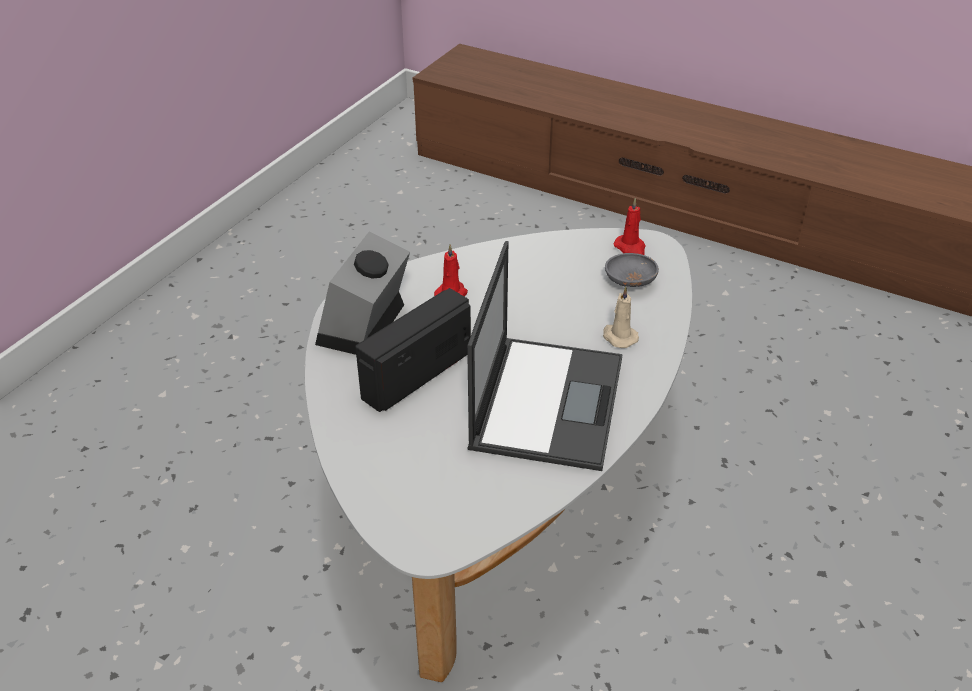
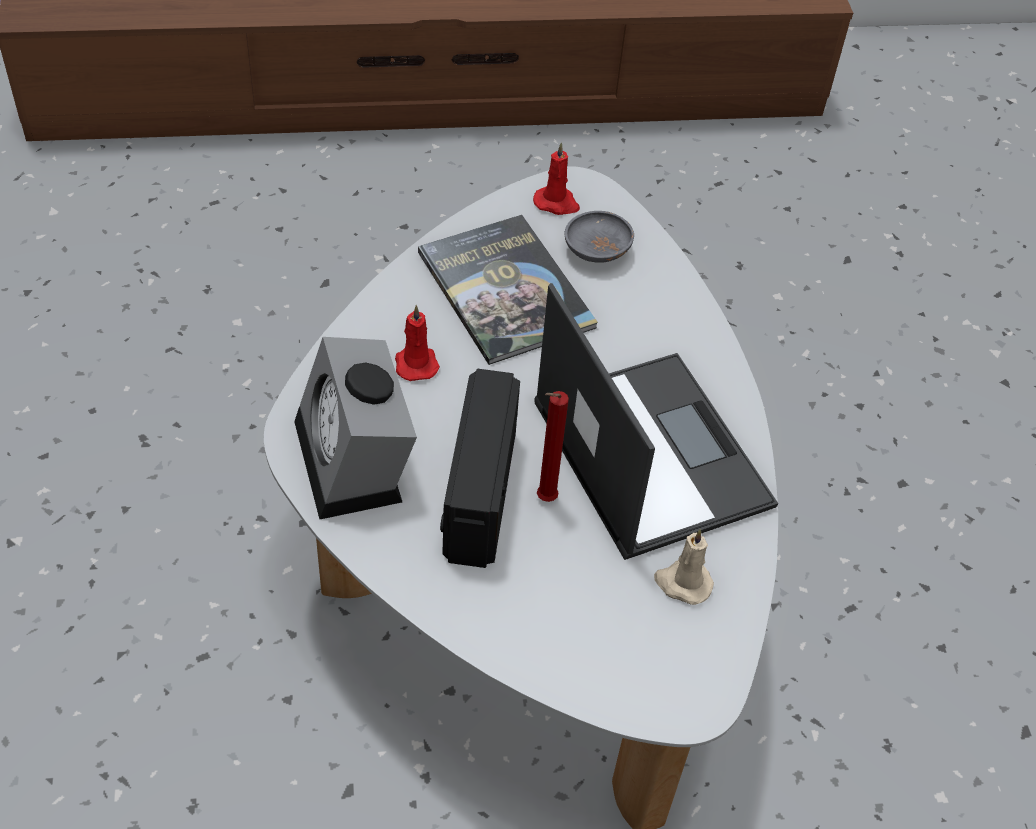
camera: 40 degrees left, 10 degrees up
(452, 395) = (543, 500): none -> red candle
(547, 279) = (505, 290): none -> book
(618, 337) = (648, 331): beige candle -> beige candle (682, 583)

